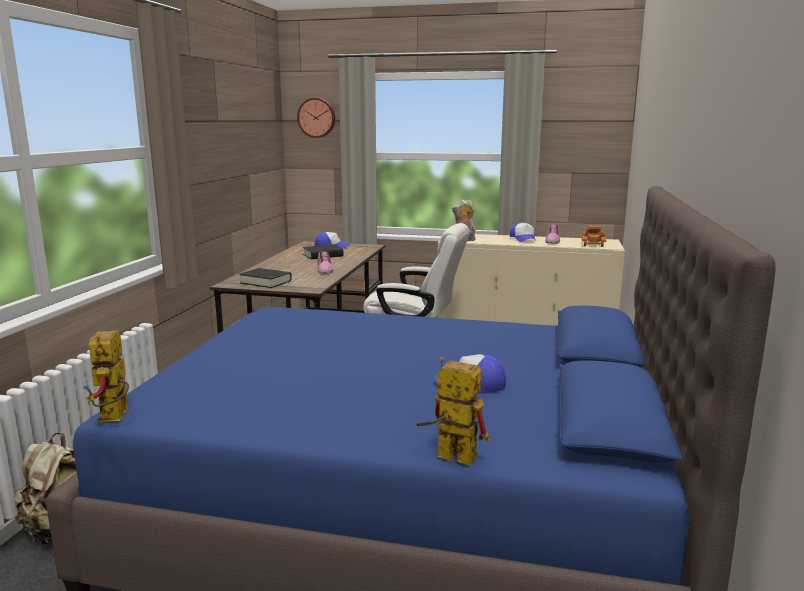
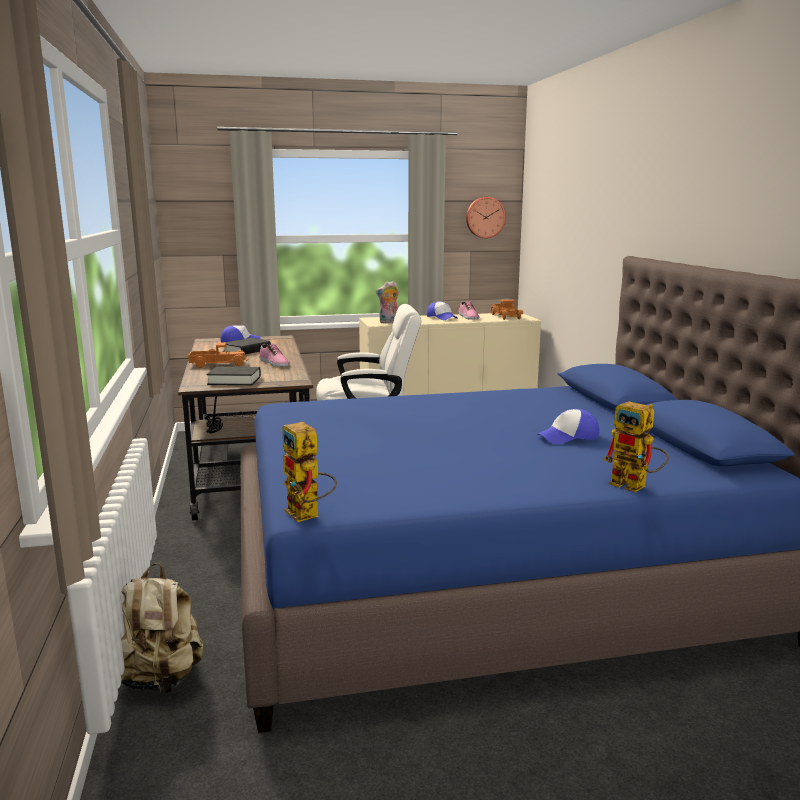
camera: 25 degrees left, 0 degrees up
(280, 266) = (218, 364): none -> toy truck
(317, 117) = (200, 197): wall clock -> wall clock (485, 217)
(448, 456) = (636, 486): toy robot -> toy robot turned 135 degrees counterclockwise

